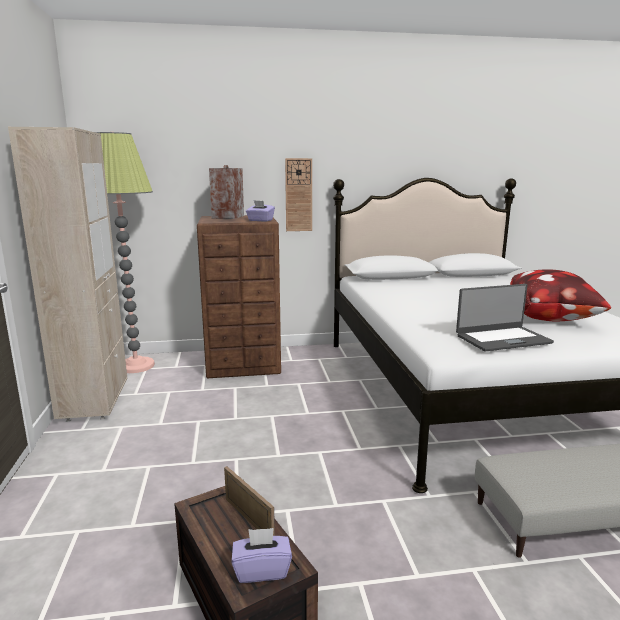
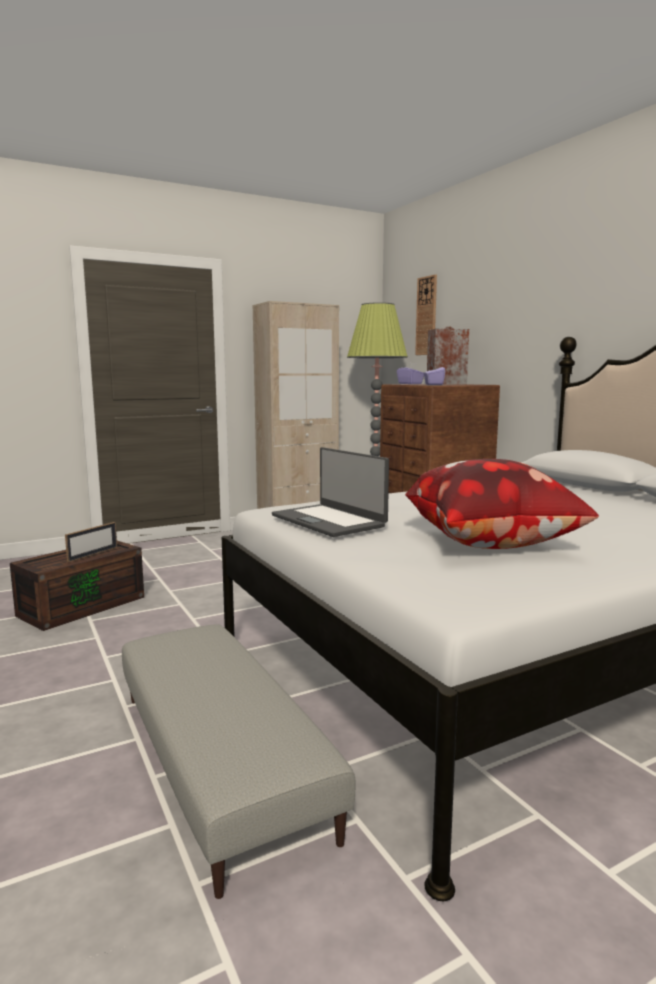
camera: 70 degrees right, 5 degrees down
(262, 570) = (42, 563): purple tissue box -> purple tissue box (410, 384)
(298, 195) = (533, 360): wall clock -> wall clock (426, 316)

